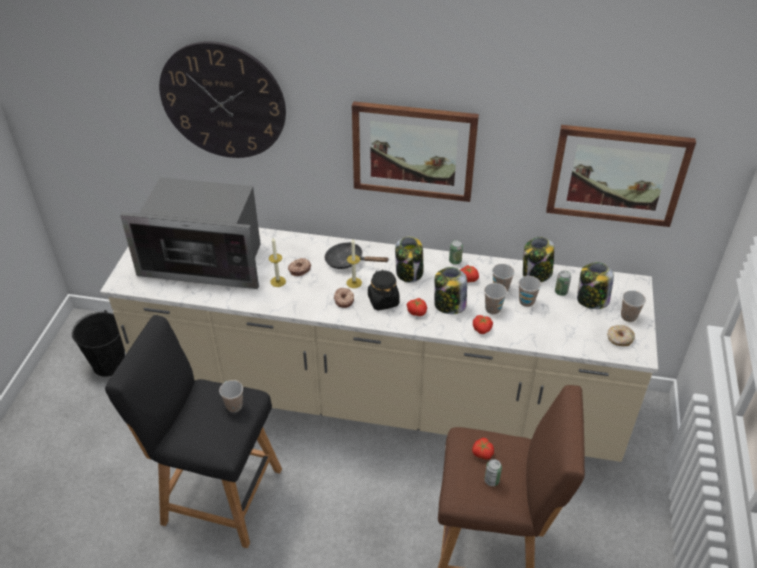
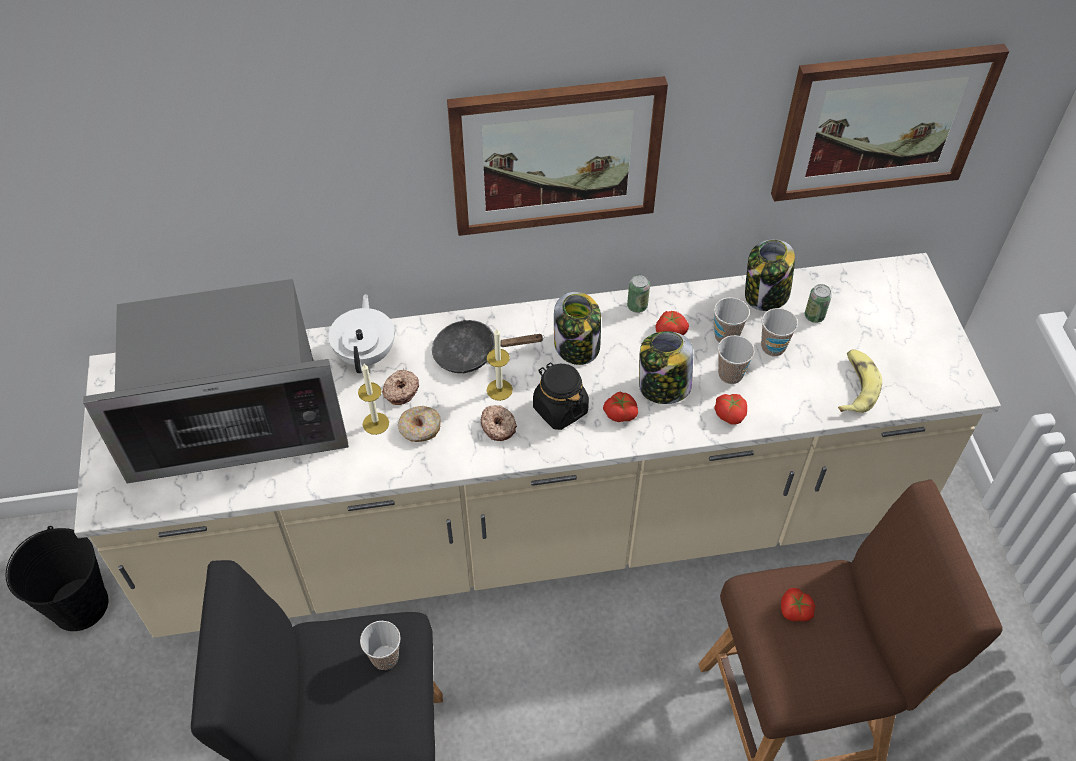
camera: 20 degrees left, 10 degrees up
(223, 101) = (204, 147): wall clock -> none
(290, 247) = (366, 353): none -> white teapot
(491, 480) = (827, 652): can -> none
(568, 334) = (855, 386): none -> banana
(591, 300) = (863, 317): jar -> none
(619, 339) = (929, 372): donut -> donut (419, 429)
(628, 316) = (925, 330): cup -> none

